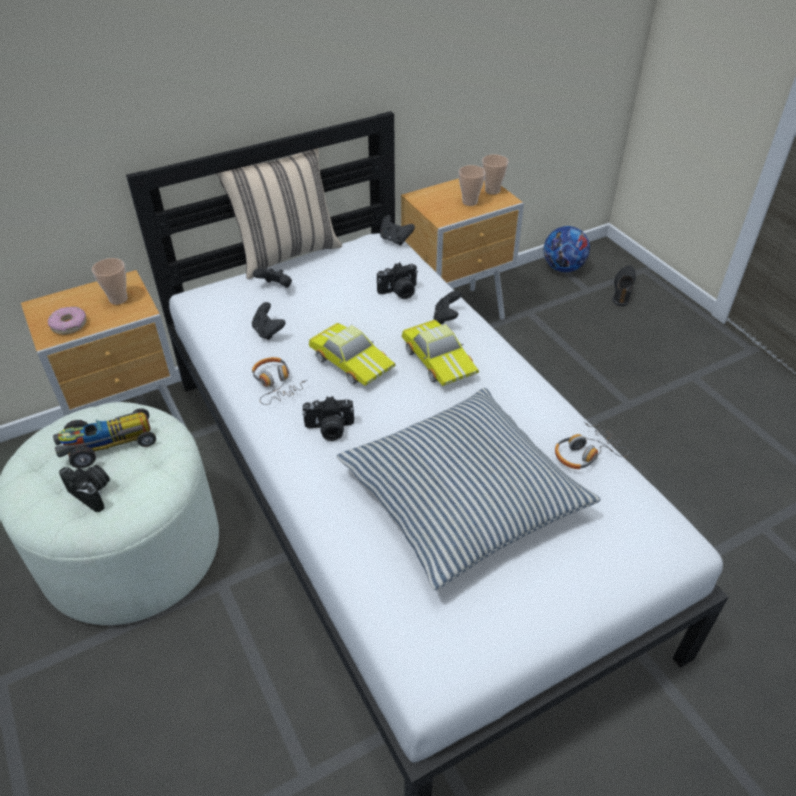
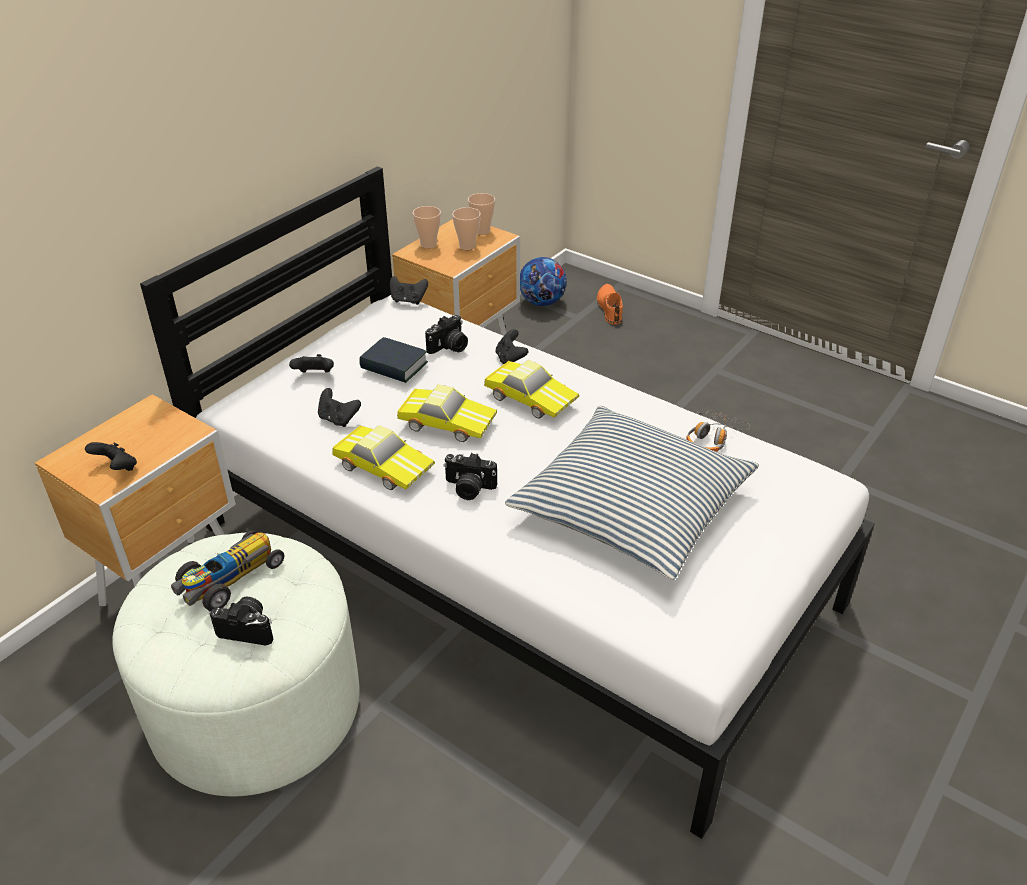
camera: 25 degrees left, 5 degrees down
(69, 325) = (117, 468): donut -> black game controller
(118, 299) = (156, 428): cup -> cup (428, 245)
(276, 384) = (384, 465): headphones -> toy car
(286, 253) = (301, 340): beige pillow -> none
(329, 429) = (468, 488): camera -> camera turned 45 degrees clockwise
(342, 296) = (394, 366): none -> book
(623, 289) = (610, 308): black shoe -> orange shoe

